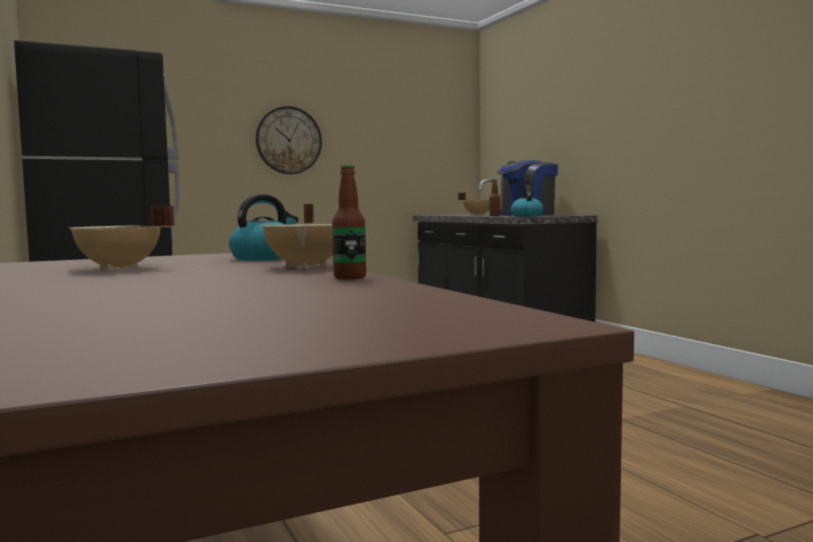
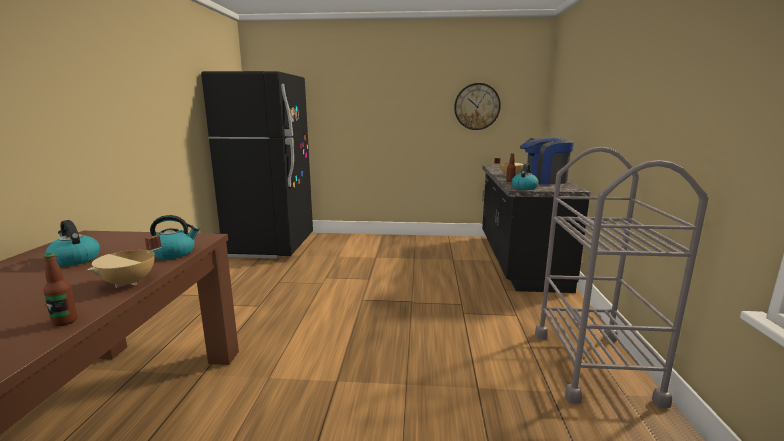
camera: 30 degrees right, 10 degrees up
(118, 268) = (75, 259): beige cooking pot -> kettle
(288, 140) = (394, 112): wall clock -> wall clock (477, 106)
(690, 384) = (593, 365): none -> grey cart

